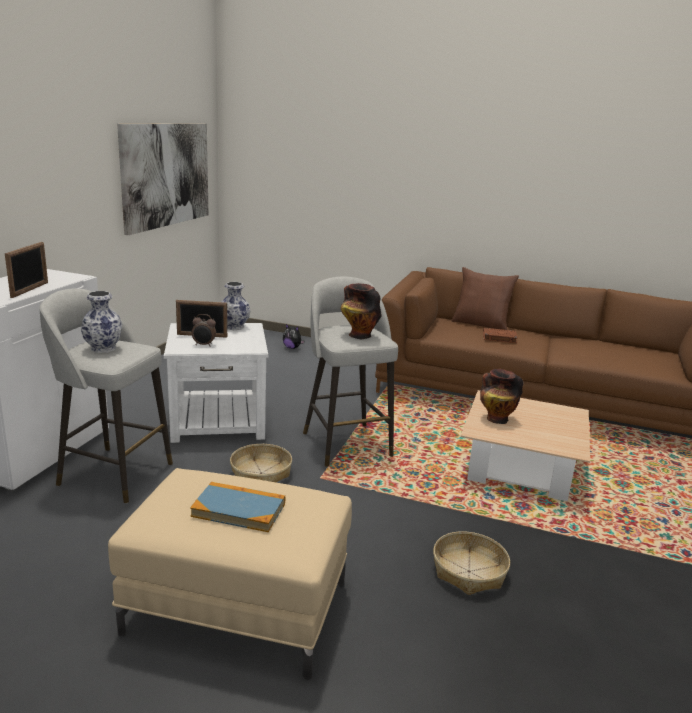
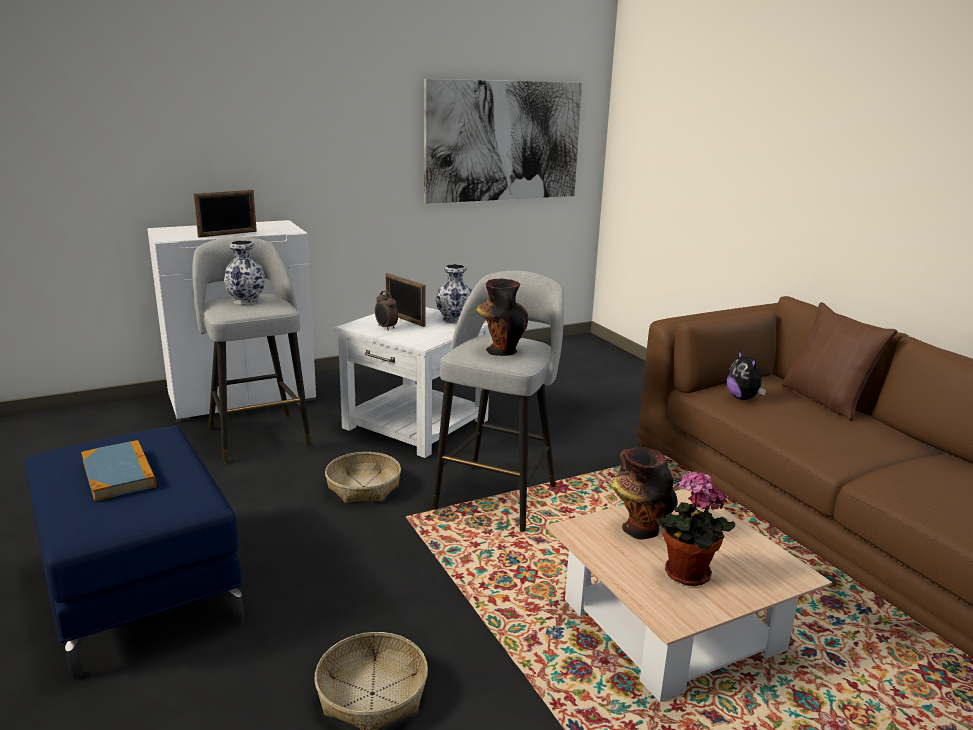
camera: 45 degrees right, 0 degrees up
(238, 607) = (141, 587): beige ottoman -> blue ottoman
(292, 348) = (623, 378): plush toy -> plush toy (743, 398)
(499, 338) = (810, 424): brown book -> none
(547, 431) = (685, 576): none -> potted plant

